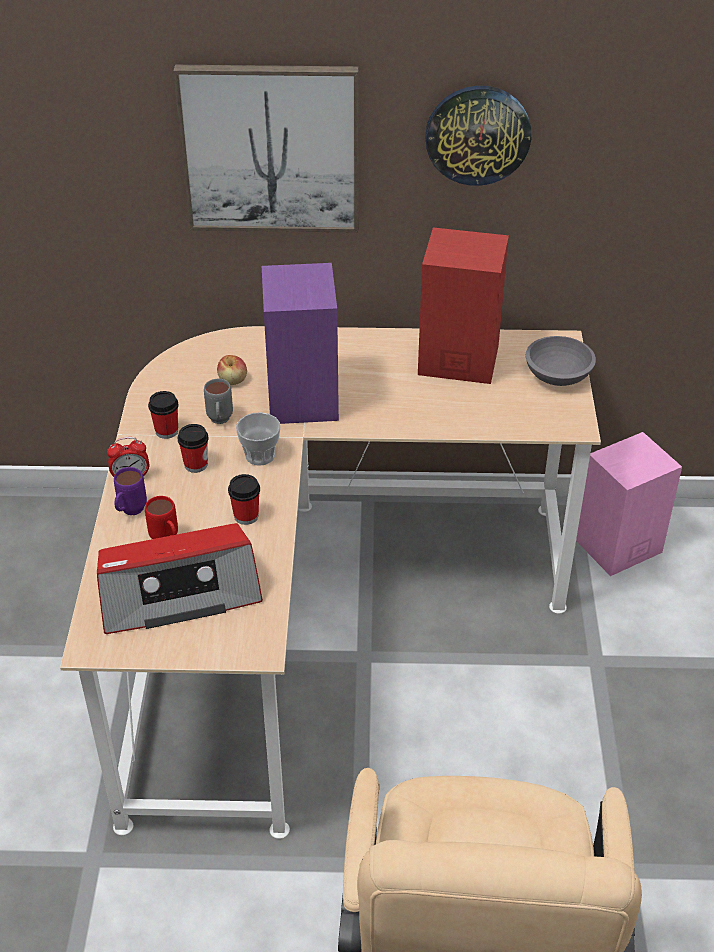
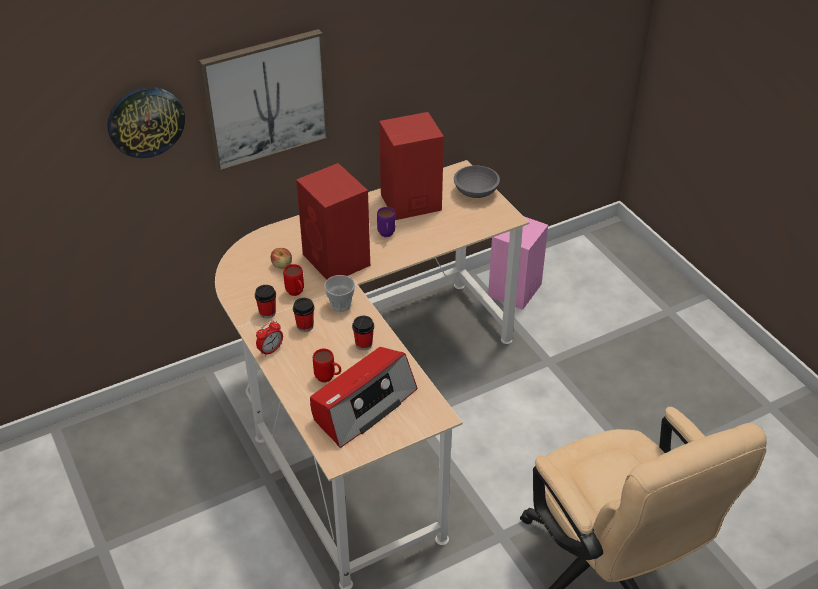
camera: 30 degrees left, 0 degrees up
(130, 512) = (289, 371): purple mug -> purple mug (386, 236)
(219, 421) = (296, 294): grey mug -> red mug
(302, 399) = (337, 261): purple speaker -> red speaker
(478, 134) = (394, 52): wall clock -> wall clock (145, 121)

